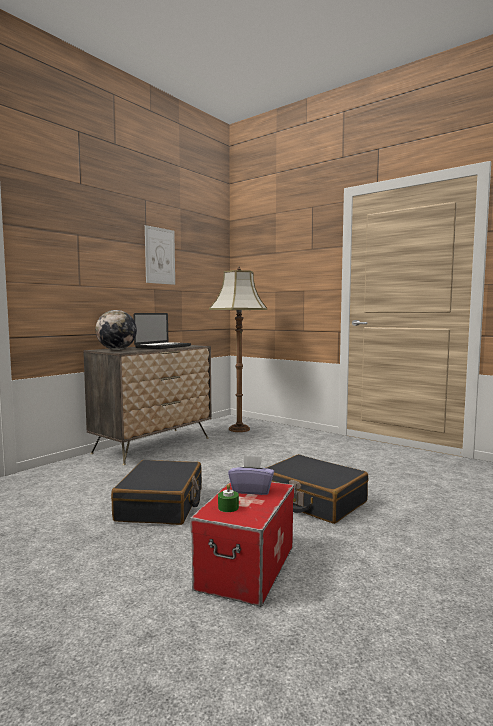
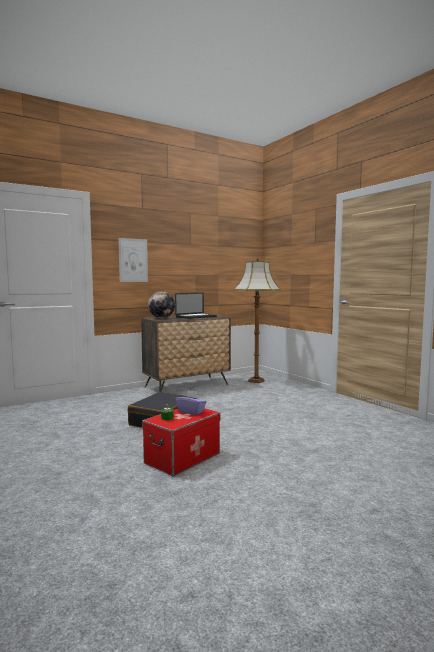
camera: 20 degrees right, 0 degrees up
(160, 256) = (200, 251): picture -> picture (133, 260)
(313, 500) = (261, 431): black suitcase -> none

